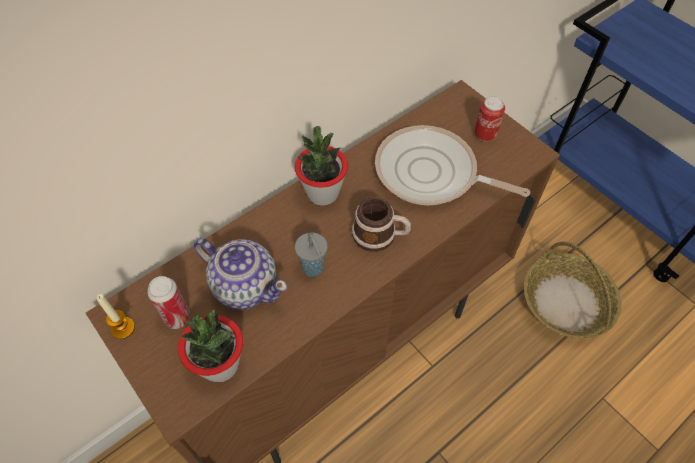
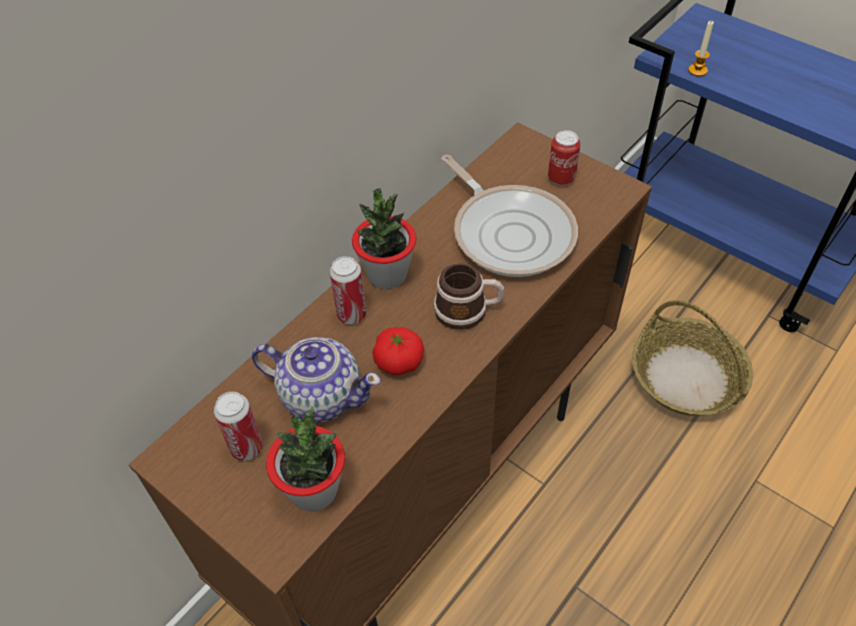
camera: 10 degrees left, 5 degrees down
(123, 328) = (181, 473): candle -> candle (697, 70)
(286, 222) = (352, 315): none -> can
(313, 269) = (399, 361): grey cup -> tomato
(431, 174) = (510, 232): frying pan -> frying pan turned 135 degrees counterclockwise

